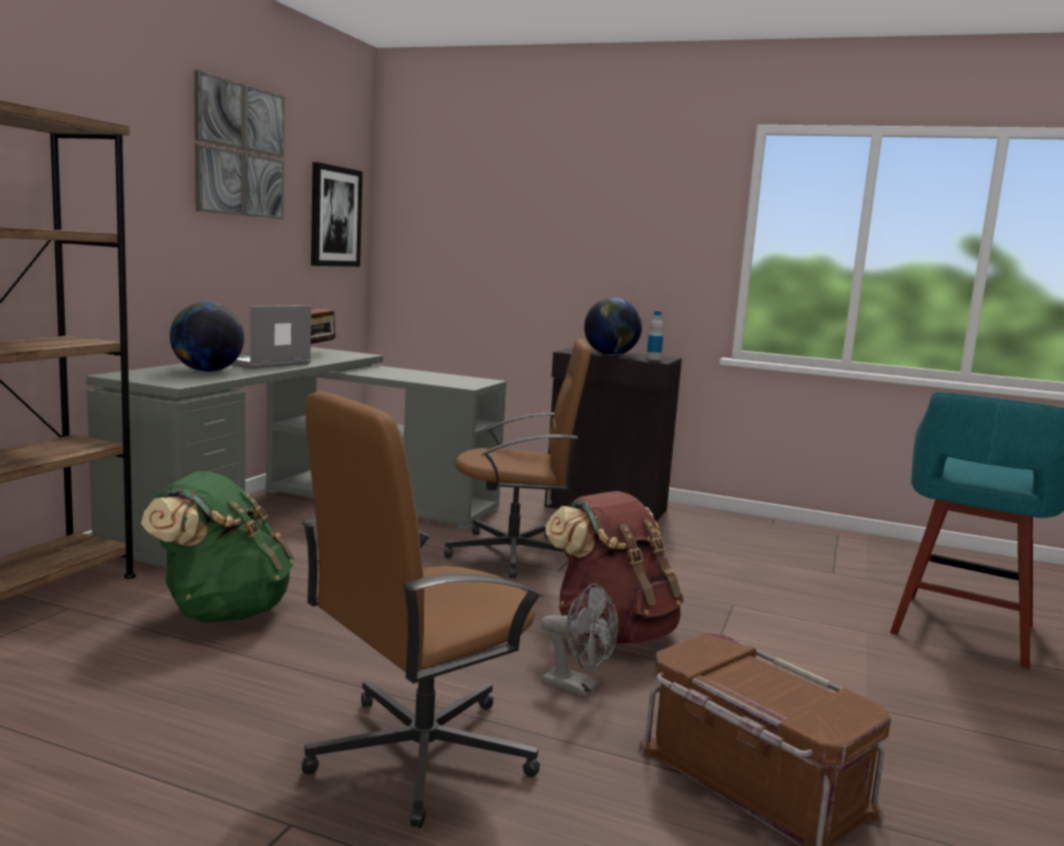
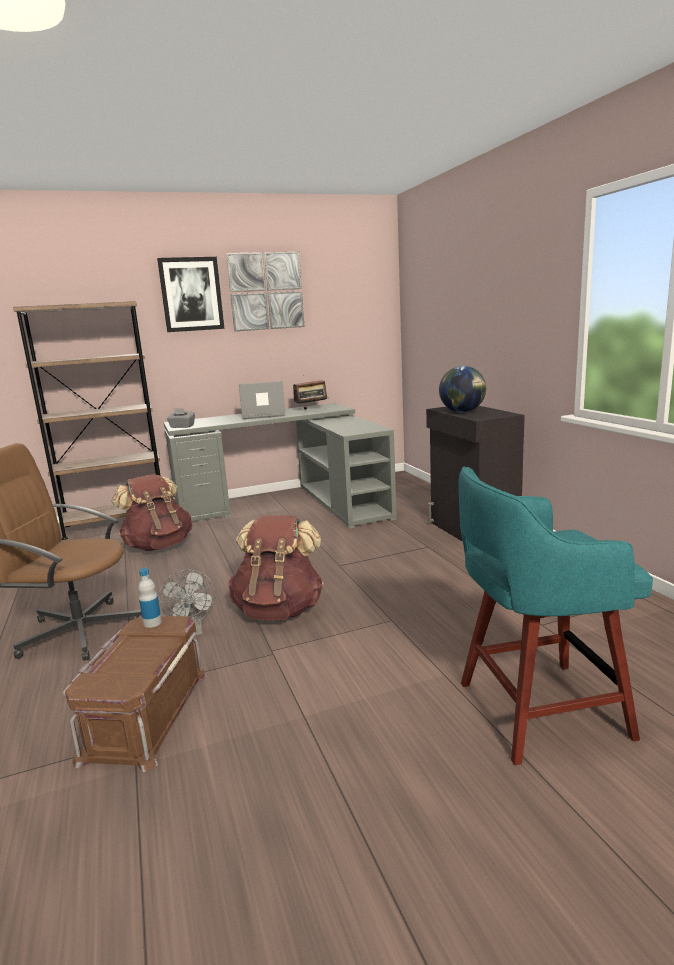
camera: 50 degrees right, 5 degrees up
(175, 381) = (182, 426): none -> grey tissue box
(207, 371) = (217, 420): globe -> none
(222, 612) = (158, 546): green backpack -> brown backpack
(335, 216) = (357, 318): picture -> picture (191, 294)
(515, 554) = (339, 549): brown office chair -> none
(653, 359) = (485, 416): bottle -> bottle (152, 623)

